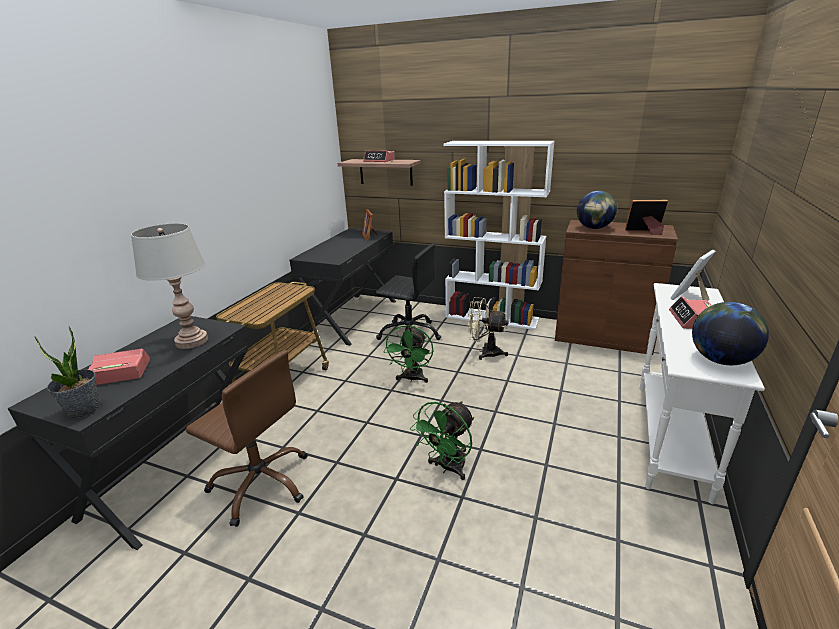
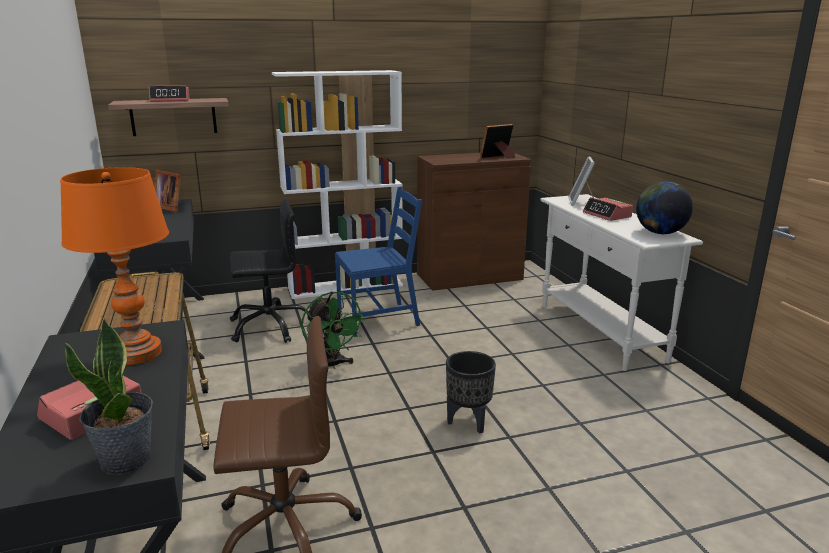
camera: 40 degrees left, 5 degrees down
(192, 341) = (137, 353): grey table lamp -> orange table lamp
(447, 468) = (469, 422): green fan -> black planter
(485, 352) = (378, 318): beige fan -> blue chair
(594, 228) = (452, 159): globe -> none

